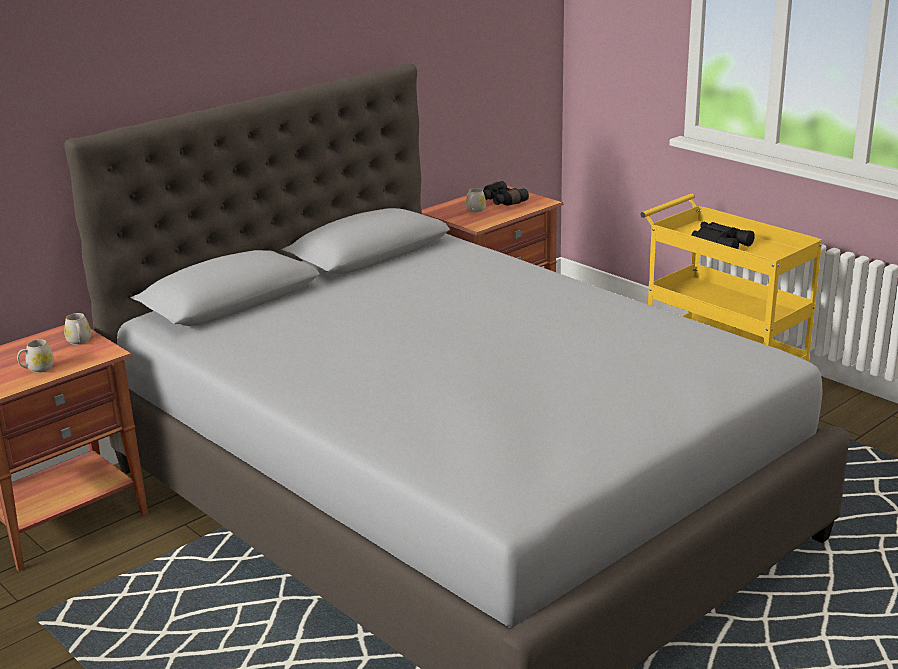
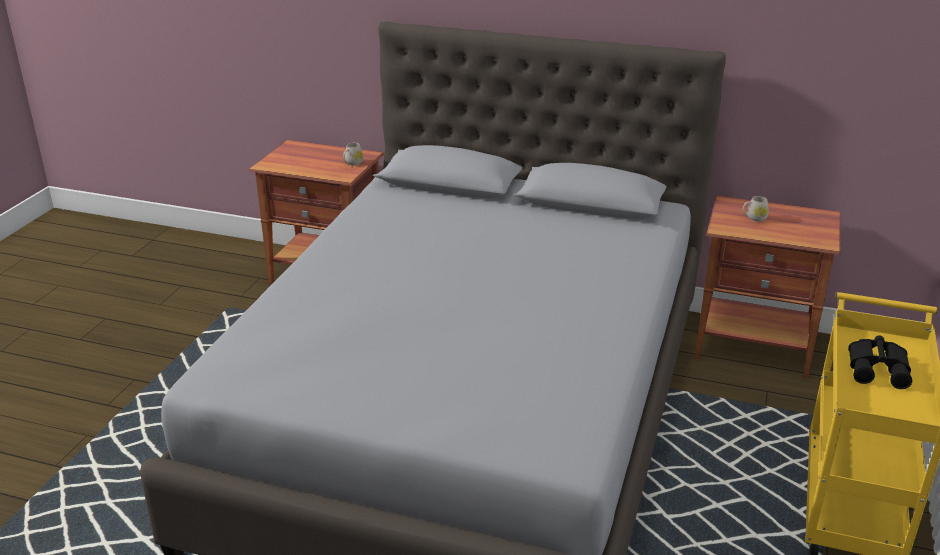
camera: 60 degrees right, 5 degrees up
(37, 369) = (306, 165): white mug -> none
(501, 201) = (794, 223): black binoculars -> none

